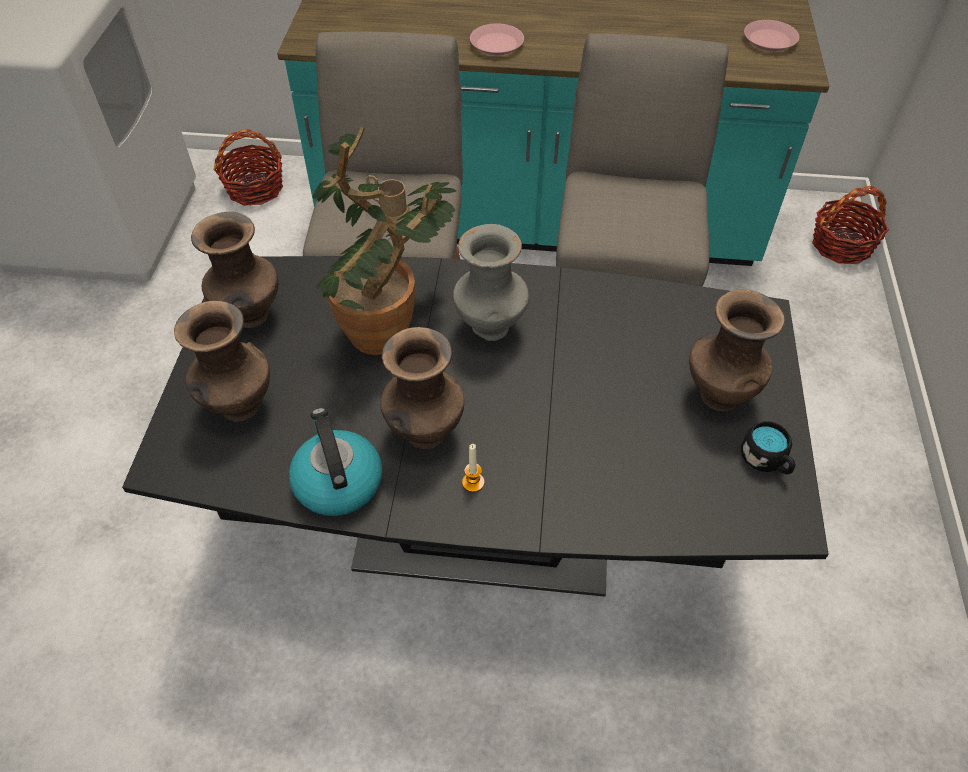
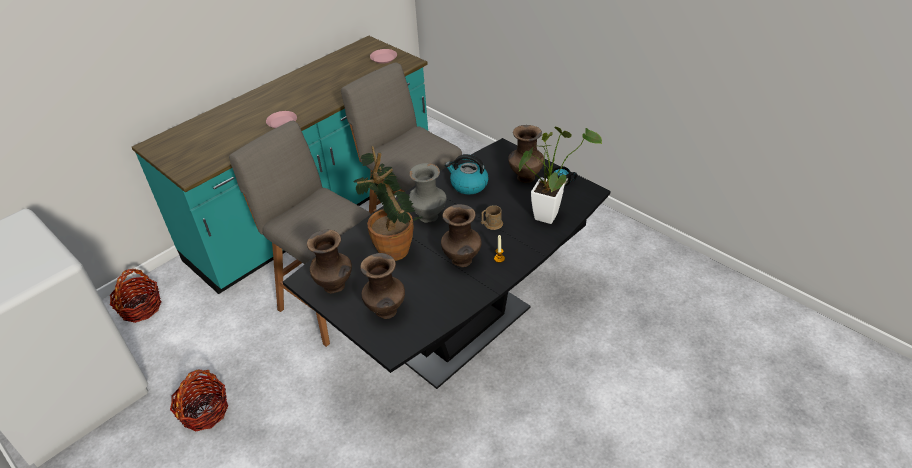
camera: 50 degrees left, 10 degrees down
(337, 481) = (459, 297): kettle -> kettle (468, 185)
(388, 210) = (322, 215): brown mug -> brown mug (491, 224)
(657, 487) = (548, 213): none -> potted plant
(841, 245) = (443, 135): basket -> basket (204, 411)

